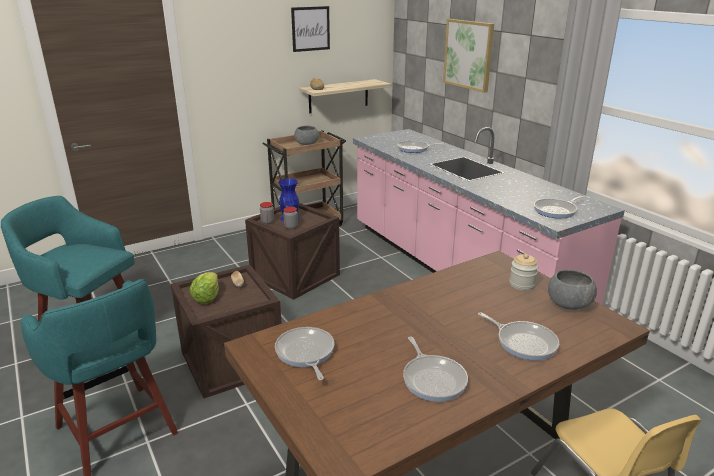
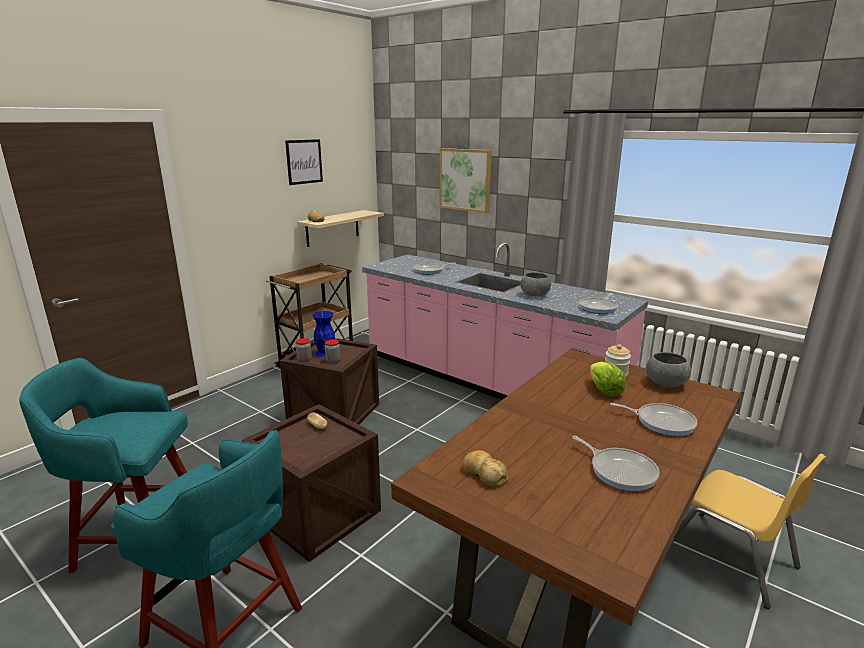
camera: 20 degrees left, 5 degrees down
(207, 297) = (293, 446): lettuce -> lettuce (604, 390)
(305, 353) = (484, 474): frying pan -> bread
(307, 144) = (312, 277): grey bowl -> grey bowl (535, 295)

